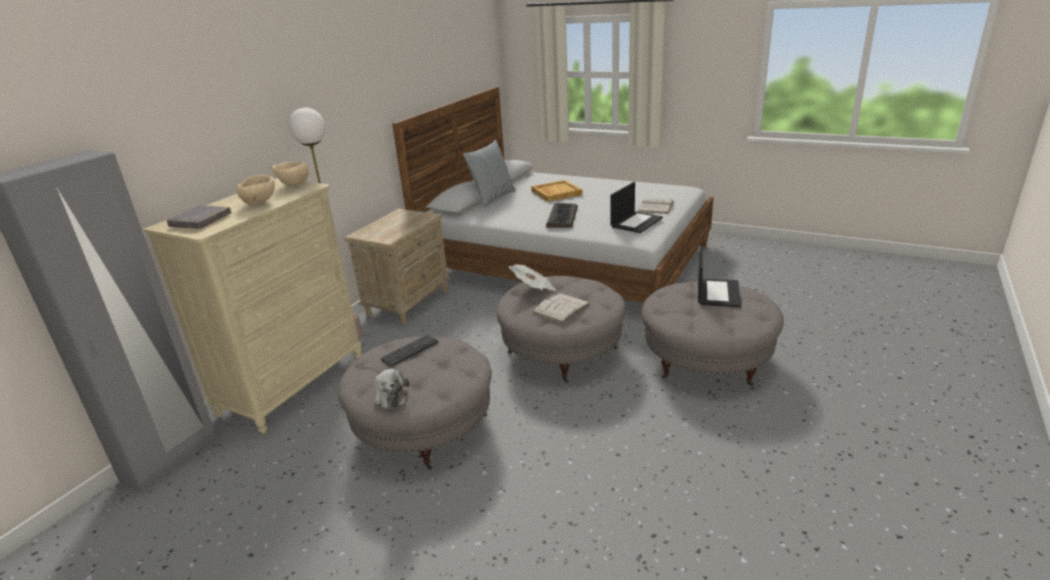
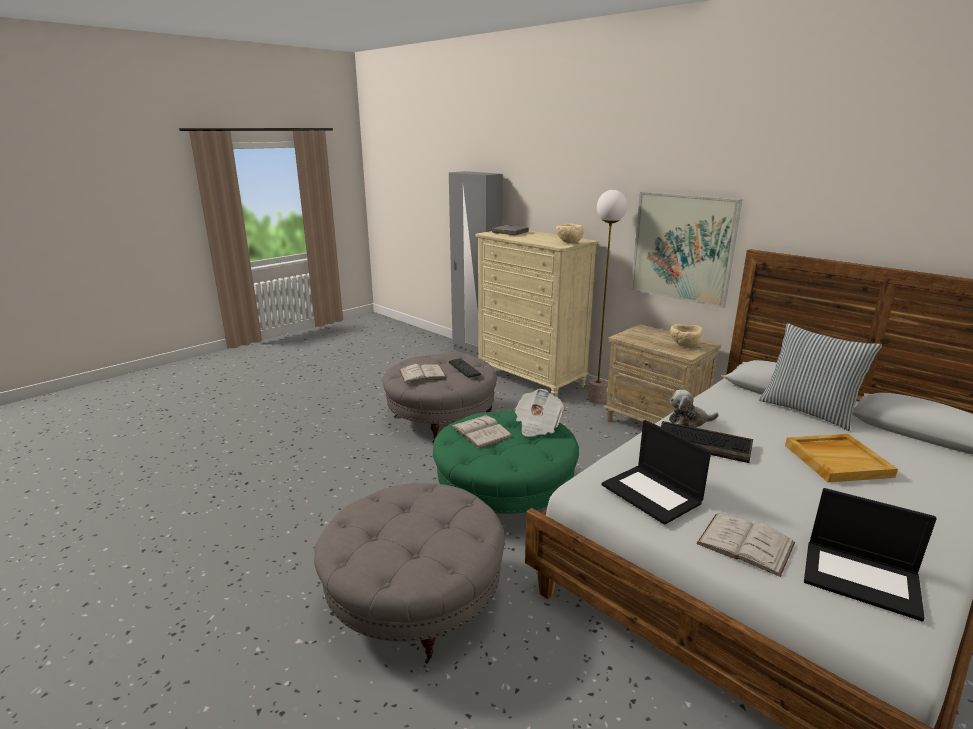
camera: 105 degrees right, 5 degrees down
(260, 203) = (532, 239): beige bowl -> beige bowl (684, 345)
(348, 145) = (682, 248): none -> picture
(390, 396) = (413, 361): plush toy -> plush toy (689, 421)
(437, 373) = (422, 374): none -> white book
(562, 351) = (505, 496): grey ottoman -> green ottoman
(717, 292) = (432, 542): laptop -> laptop (862, 578)

